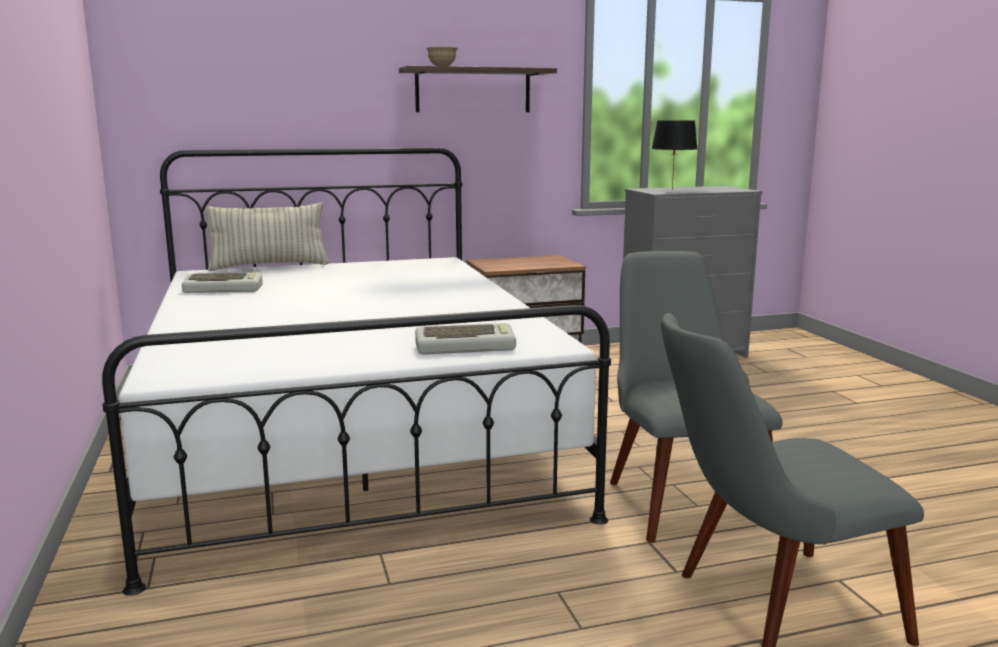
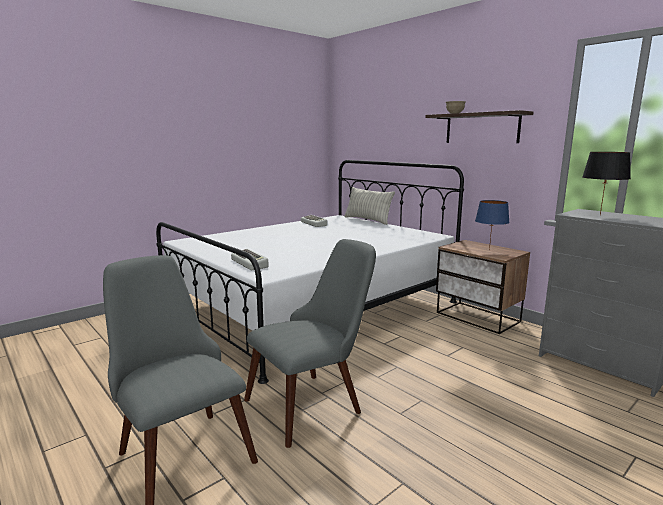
camera: 65 degrees right, 0 degrees up
(533, 262) = (489, 250): none -> blue table lamp

